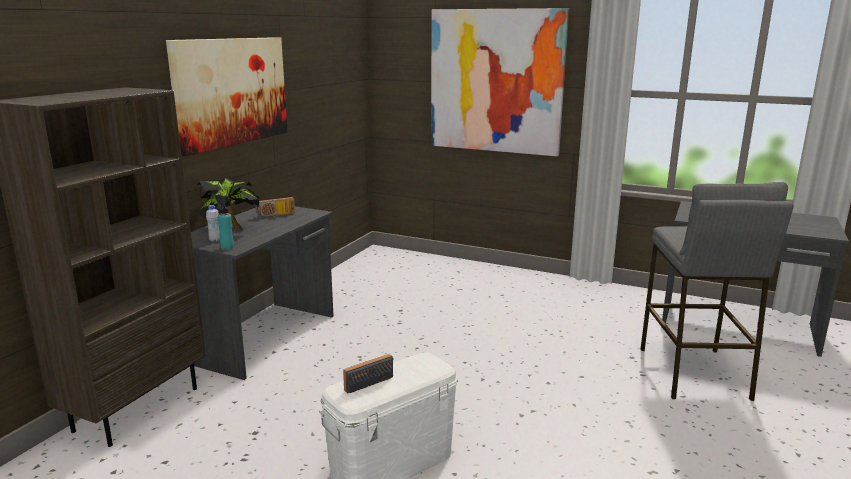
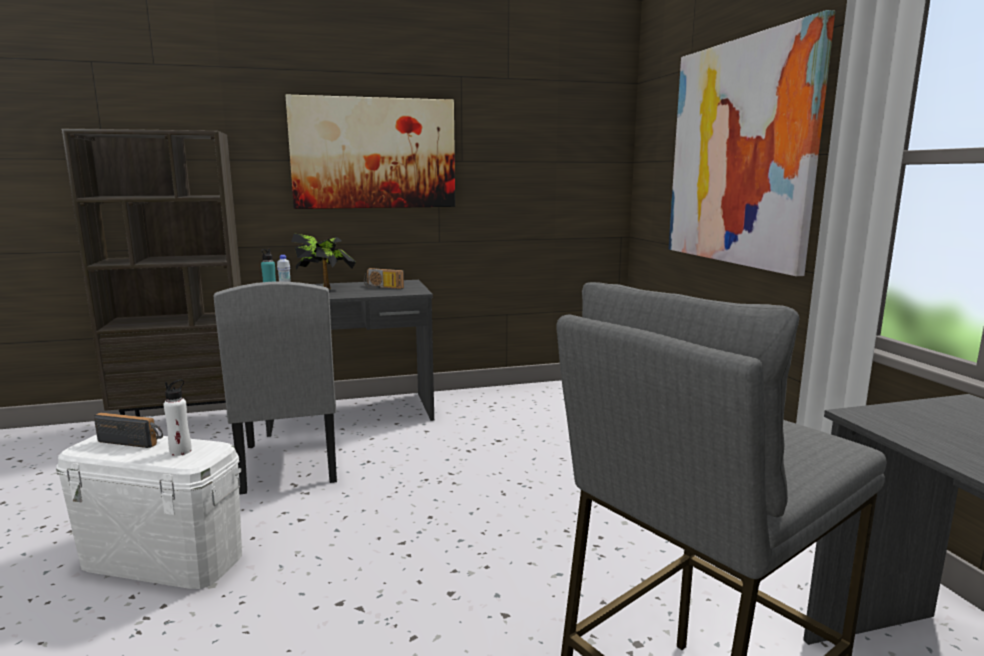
camera: 50 degrees right, 5 degrees down
(312, 384) = (289, 463): none -> grey chair
(416, 368) = (181, 451): none -> white bottle

